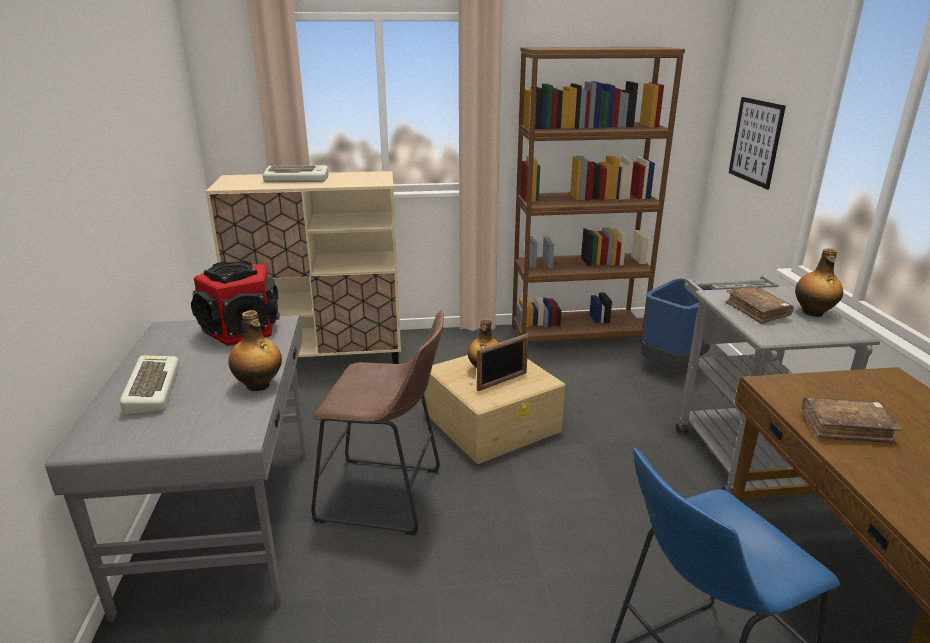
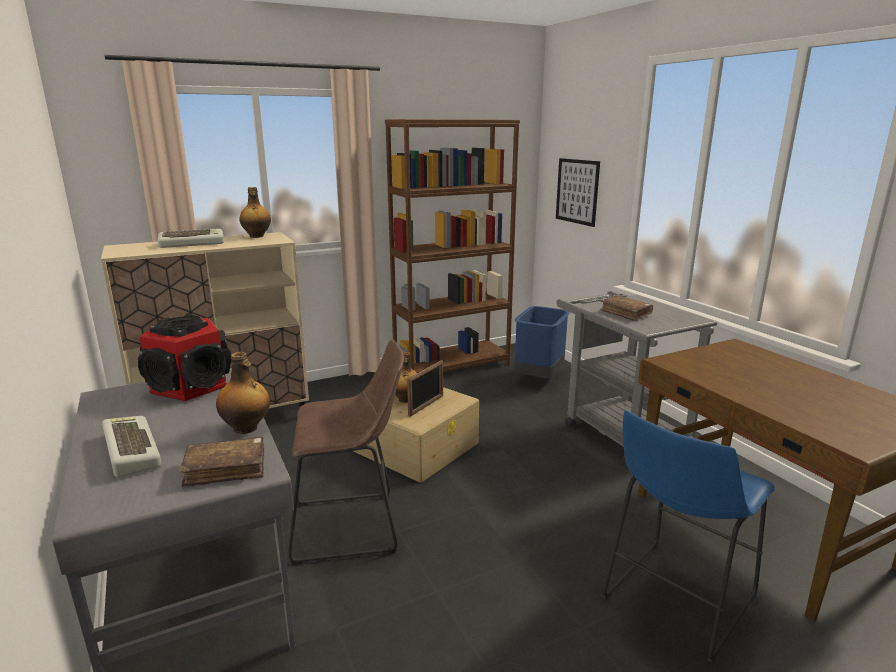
camera: 20 degrees left, 5 degrees down
(813, 313) = (663, 310): bottle -> bottle (256, 236)
(845, 428) = (732, 380): brown book -> brown book (226, 469)

